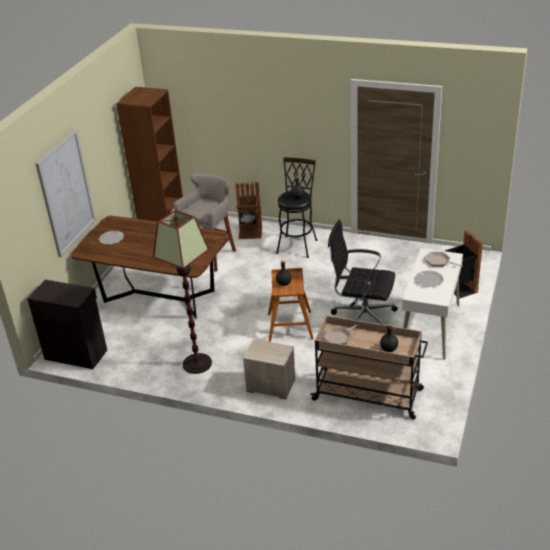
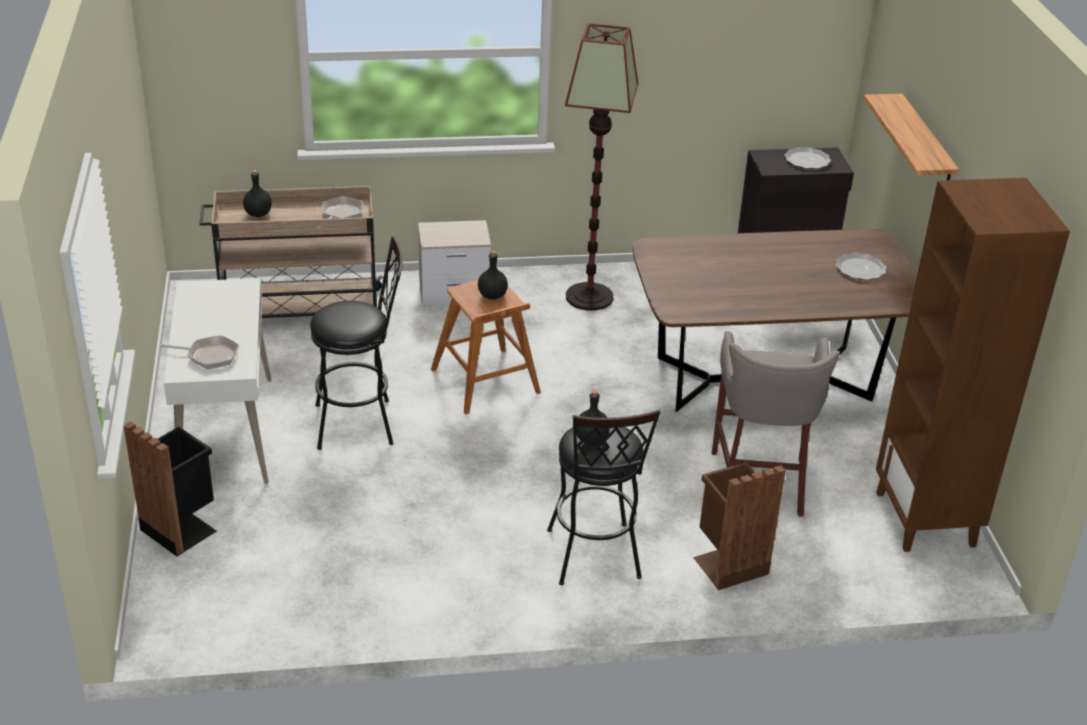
camera: 150 degrees right, 0 degrees up
(66, 193) = (925, 148): picture -> shelf
(362, 317) = (362, 424): black office chair -> black stool
(429, 280) = (221, 317): plate -> plate (807, 160)

